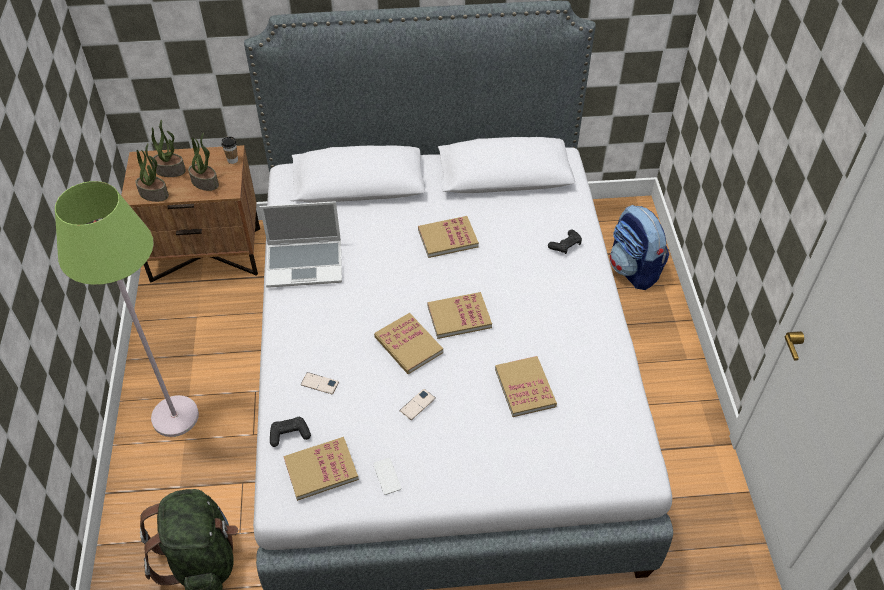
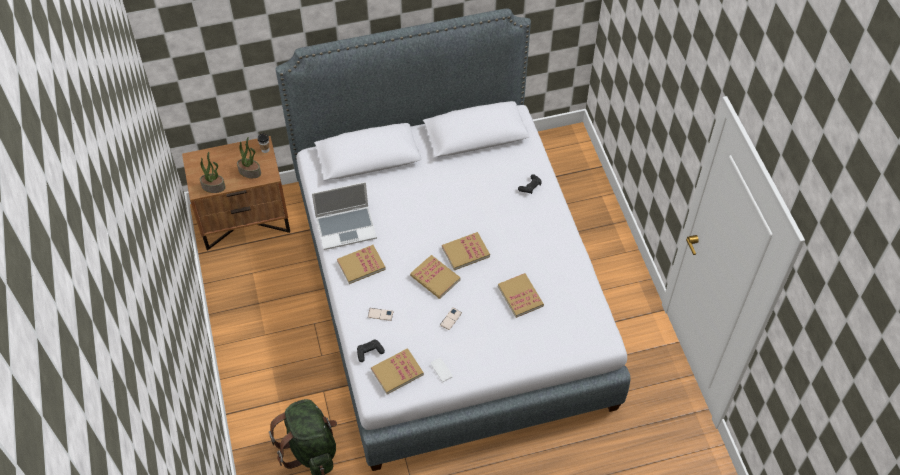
camera: 10 degrees left, 5 degrees up
(171, 170) = (220, 165): potted plant -> none
(175, 417) = (259, 351): green floor lamp -> none
(447, 238) = (445, 193): book -> book (361, 265)
(633, 270) = (578, 187): backpack -> none

